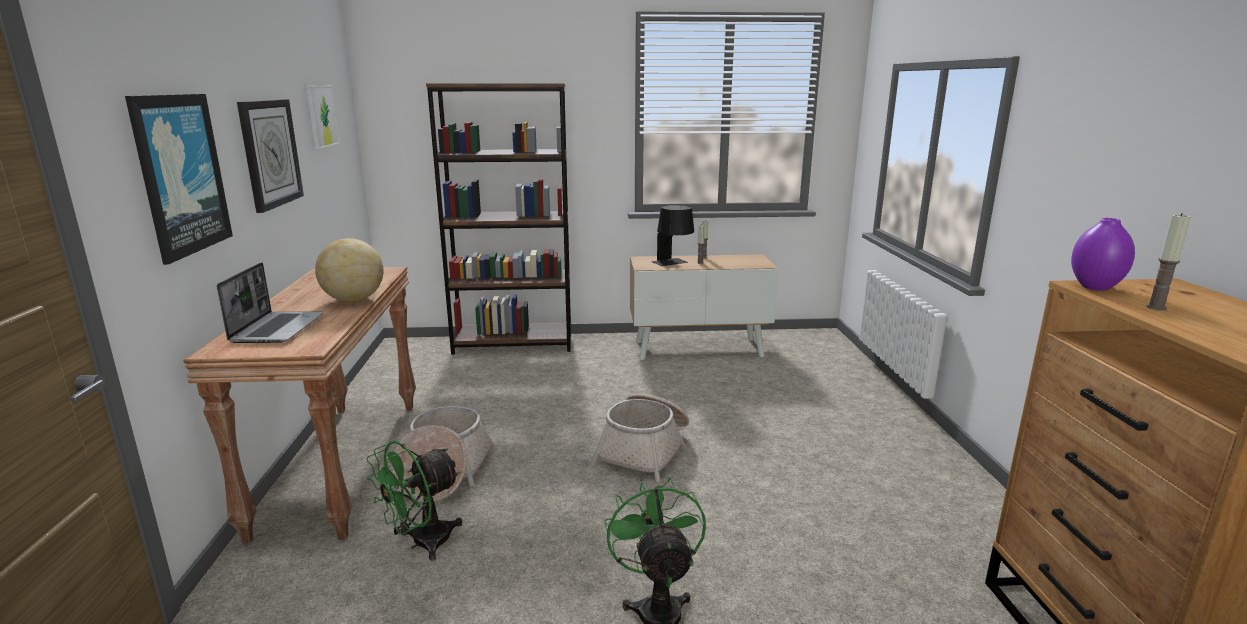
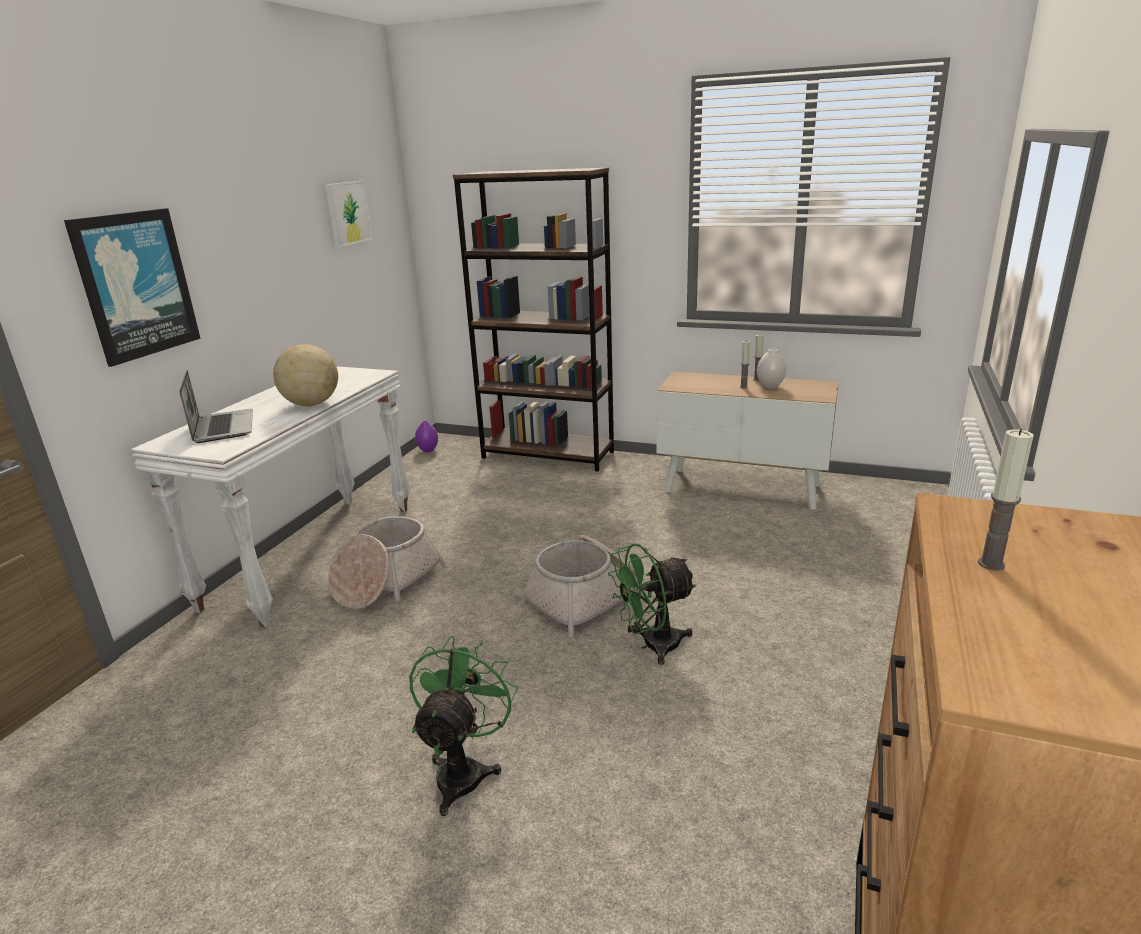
camera: 25 degrees right, 5 degrees up
(270, 153) = (264, 256): wall clock -> none
(277, 328) = (223, 427): laptop -> laptop turned 45 degrees counterclockwise
(340, 463) = (312, 555): brown console table -> white console table
(422, 543) = (318, 647): green fan -> green fan (652, 646)
(673, 263) = (711, 385): black table lamp -> none
(719, 261) = (770, 387): none -> white vase
(1094, 287) = (961, 514): purple vase -> purple vase (428, 450)

